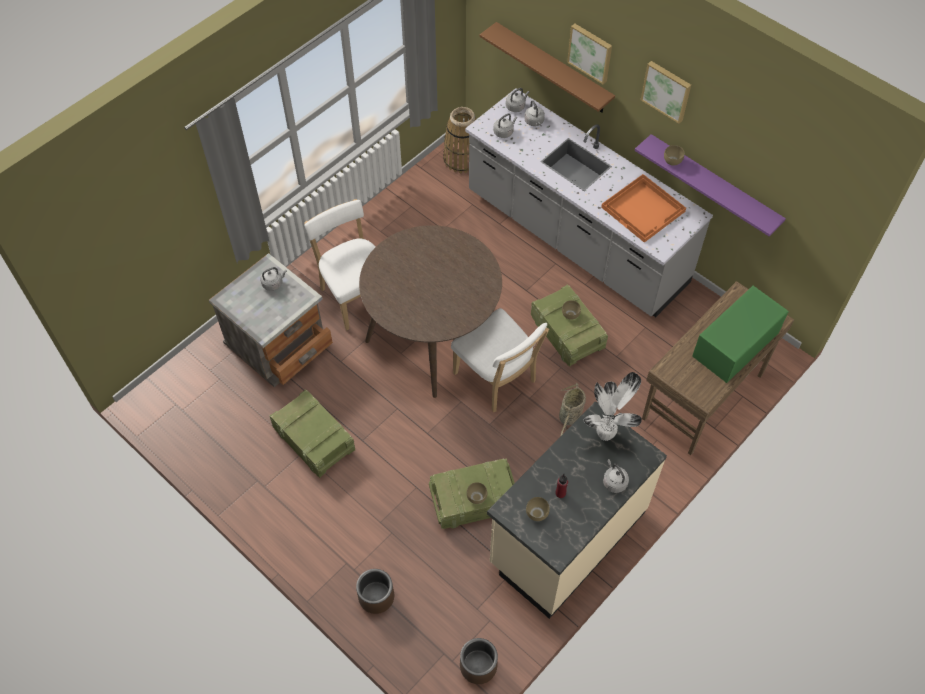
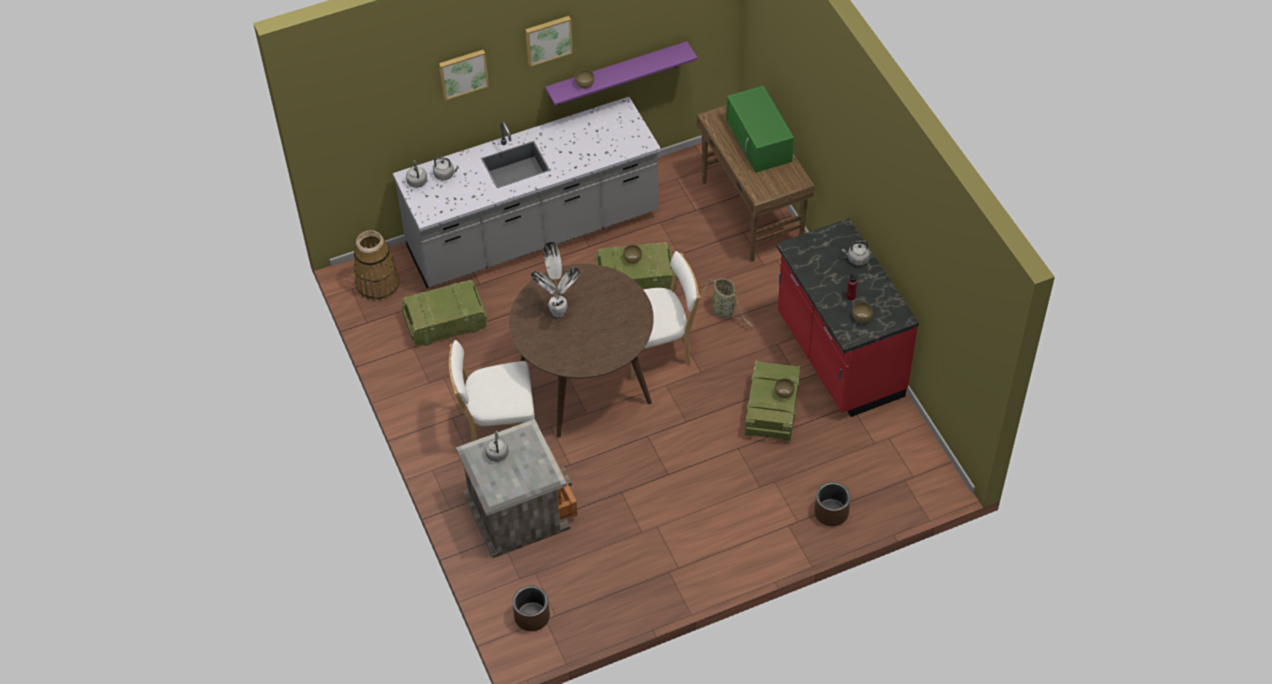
camera: 65 degrees left, 5 degrees down
(313, 440) = (647, 513): crate -> crate (444, 323)
(478, 666) = (925, 460): brown planter -> brown planter (532, 616)
(504, 132) = (443, 201): grey kettle -> none
(553, 69) = (426, 121): brown shelf -> none
(566, 537) = (838, 357): beige counter -> red counter
(607, 433) = (811, 247): potted plant -> potted plant (558, 311)
(644, 209) = (596, 138): orange tray -> none

